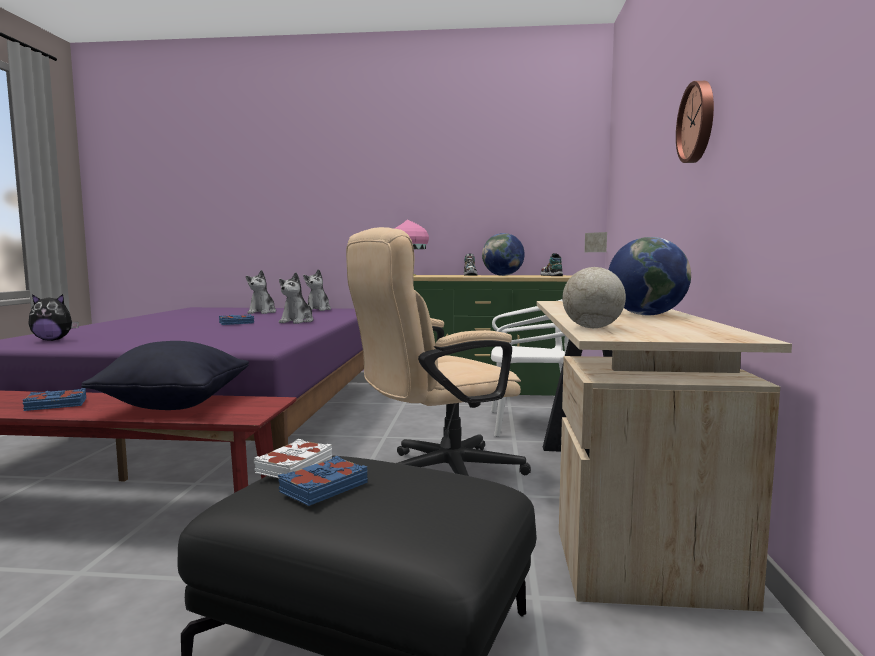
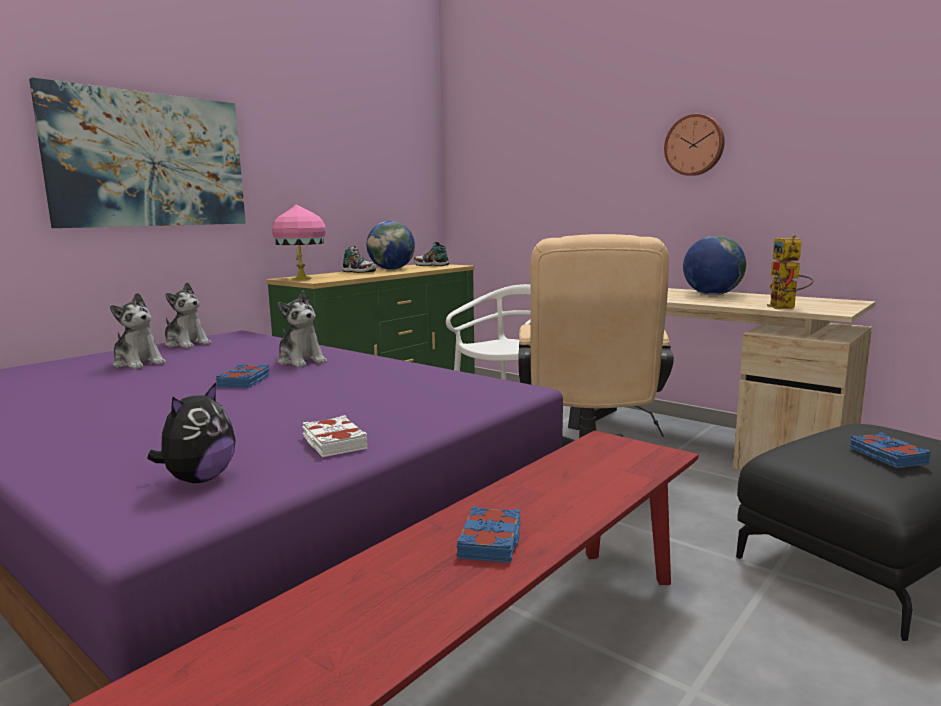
camera: 55 degrees left, 5 degrees up
(174, 405) = (574, 478): black pillow -> none
(293, 466) = (823, 459): white book -> white book (333, 443)
(326, 194) = (149, 160): none -> picture
(592, 328) = (786, 308): globe -> toy robot

